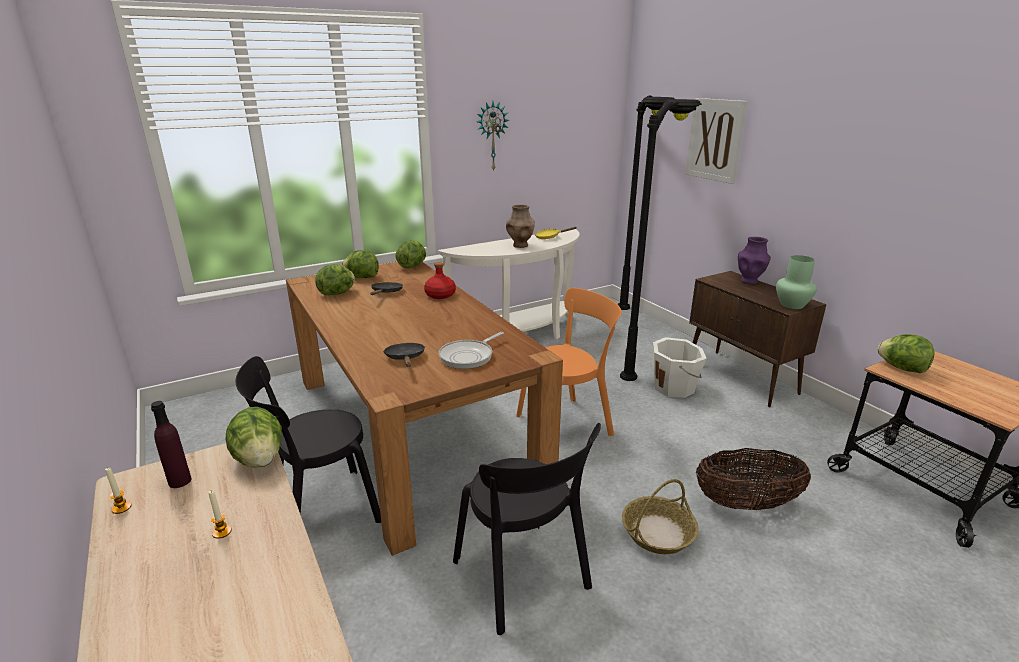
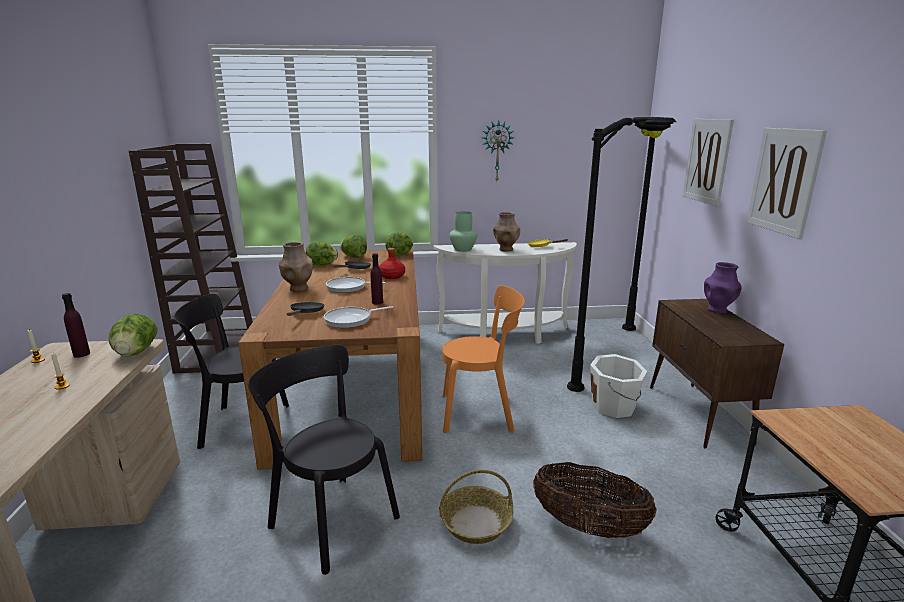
camera: 25 degrees right, 5 degrees down
(188, 426) = (216, 350): none -> brown bookcase
(352, 329) = (298, 289): none -> brown vase
(410, 317) = (348, 287): none -> frying pan
(467, 329) = (377, 302): none -> purple bottle
(523, 579) = (331, 518): black chair -> black chair turned 135 degrees clockwise
(791, 304) = (738, 338): green vase -> green vase (463, 249)
(814, 160) = (784, 181): none -> picture
(901, 368) = (799, 420): lettuce -> none

